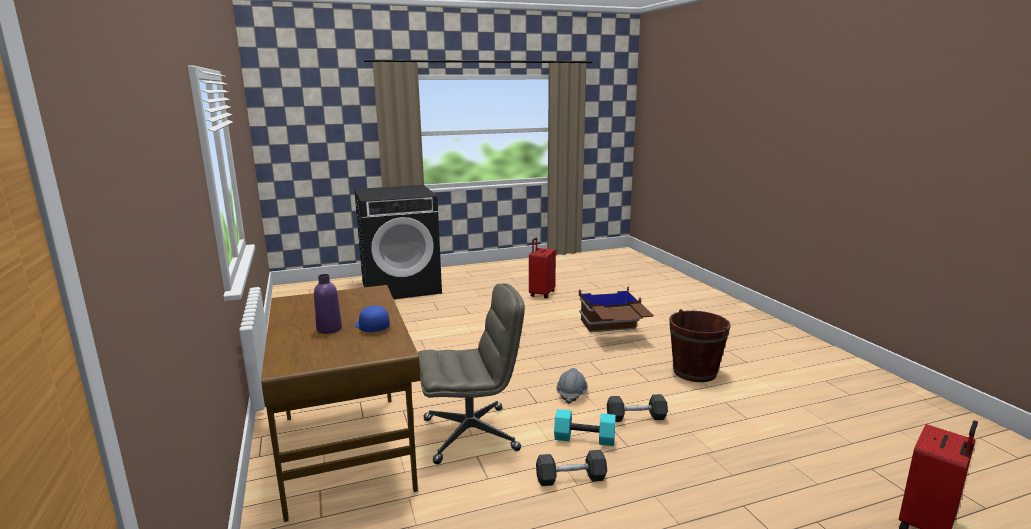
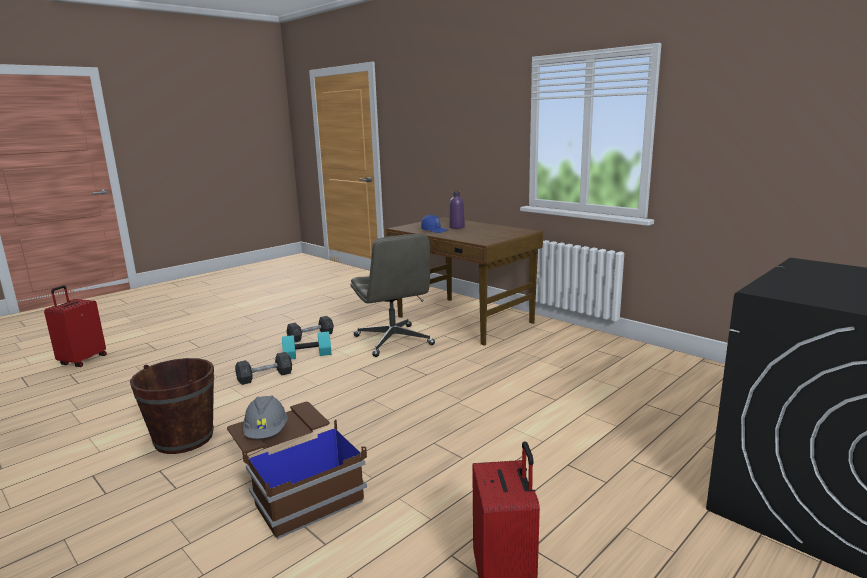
camera: 155 degrees right, 0 degrees up
(471, 434) = (394, 341): grey office chair -> grey office chair turned 75 degrees counterclockwise
(571, 395) = (330, 381): grey hard hat -> grey hard hat (266, 432)

